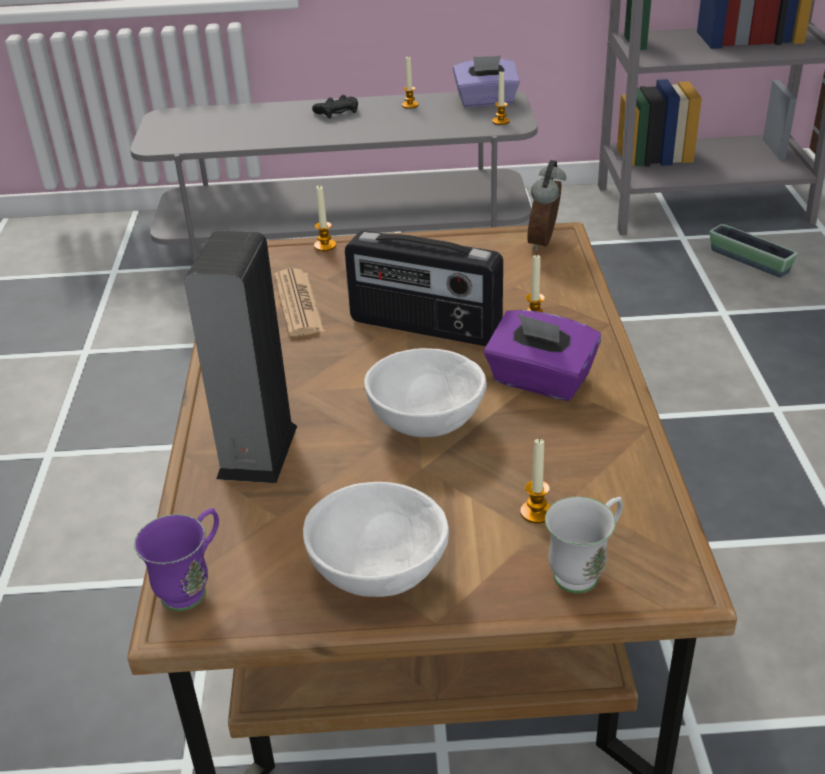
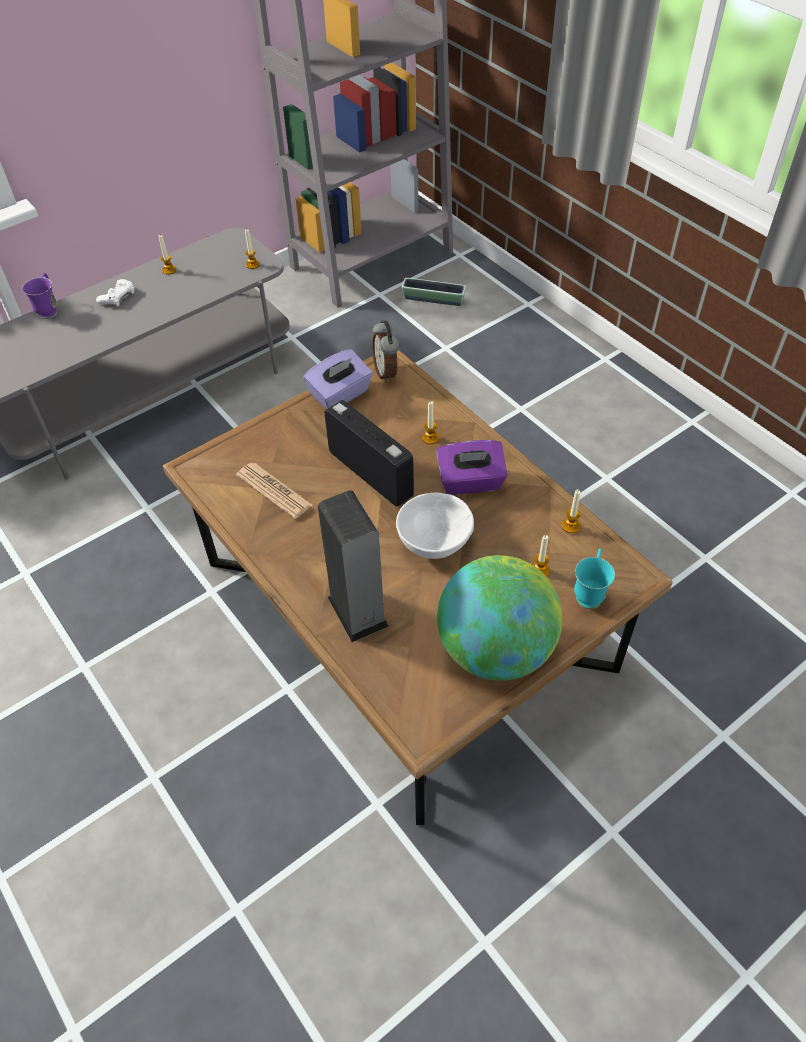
camera: 35 degrees left, 15 degrees up
(193, 587) = (409, 714): purple mug -> purple mug (49, 310)
(325, 246) = (246, 434): candle -> candle (570, 526)
(337, 112) = (117, 297): black game controller -> white game controller
(378, 571) = (495, 649): white bowl -> globe
(424, 327) = (371, 473): radio -> radio turned 120 degrees counterclockwise
(486, 101) = (224, 247): purple tissue box -> purple tissue box (340, 395)
(585, 571) = (589, 592): white mug -> turquoise mug

